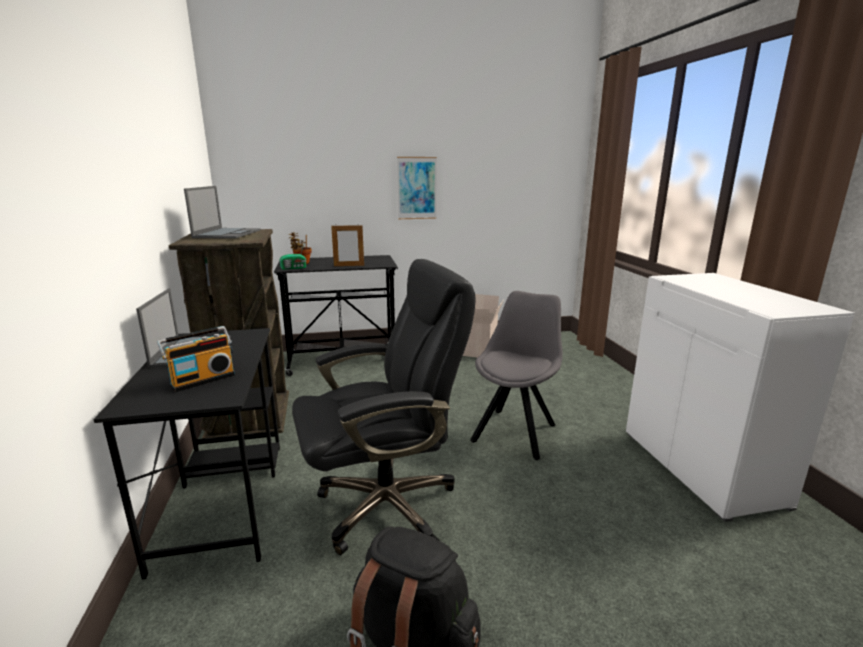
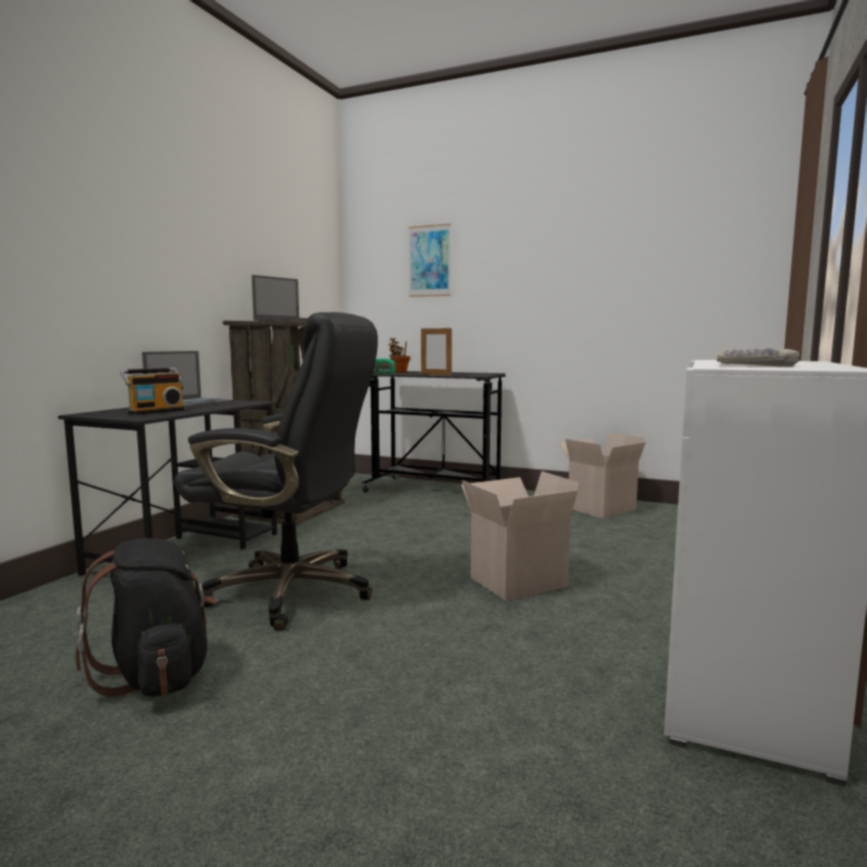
camera: 35 degrees right, 10 degrees down
(202, 379) = (155, 411): radio -> radio turned 45 degrees counterclockwise
(417, 188) = (545, 293): picture -> picture (429, 261)
(515, 432) = (517, 581): grey chair -> cardboard box
(734, 292) = (755, 363): none -> keyboard

